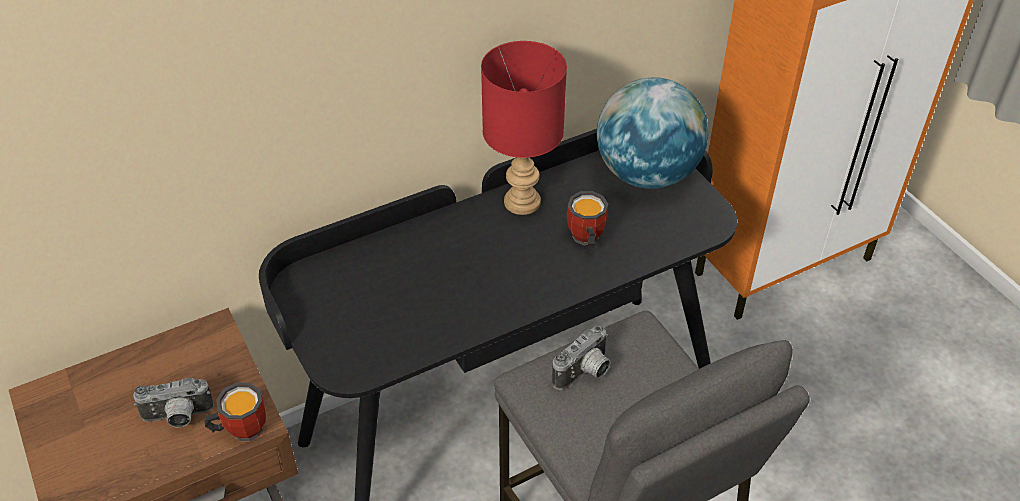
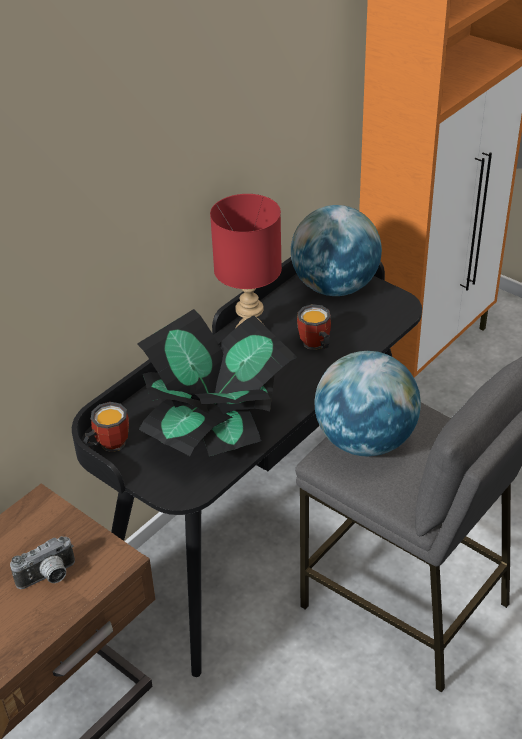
camera: 20 degrees left, 5 degrees down
(241, 429) = (108, 568): mug -> mug (108, 444)
(423, 305) = (216, 427): none -> potted plant
(585, 373) = (365, 440): camera -> globe

